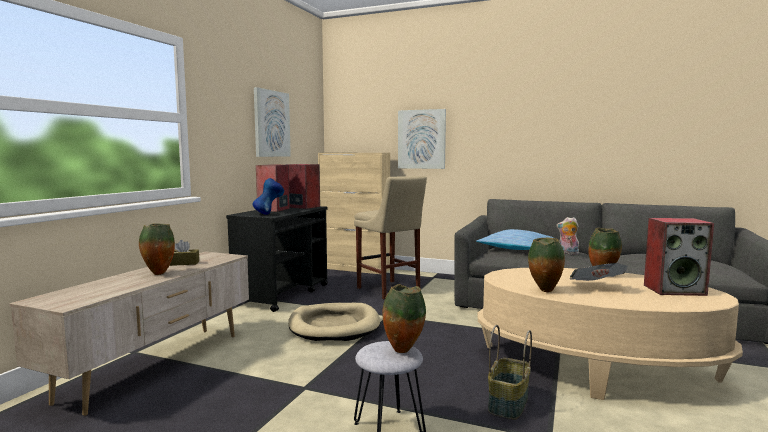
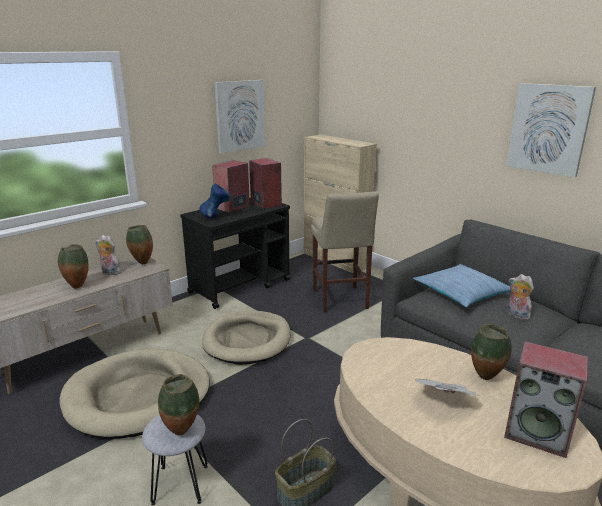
camera: 25 degrees right, 15 degrees up
(183, 263) = (109, 272): brown tissue box -> plush toy
(264, 382) = (138, 396): none -> beige dog bed
(421, 139) = (410, 132): picture -> picture (548, 129)
(545, 291) = (377, 392): vase -> vase (142, 263)

